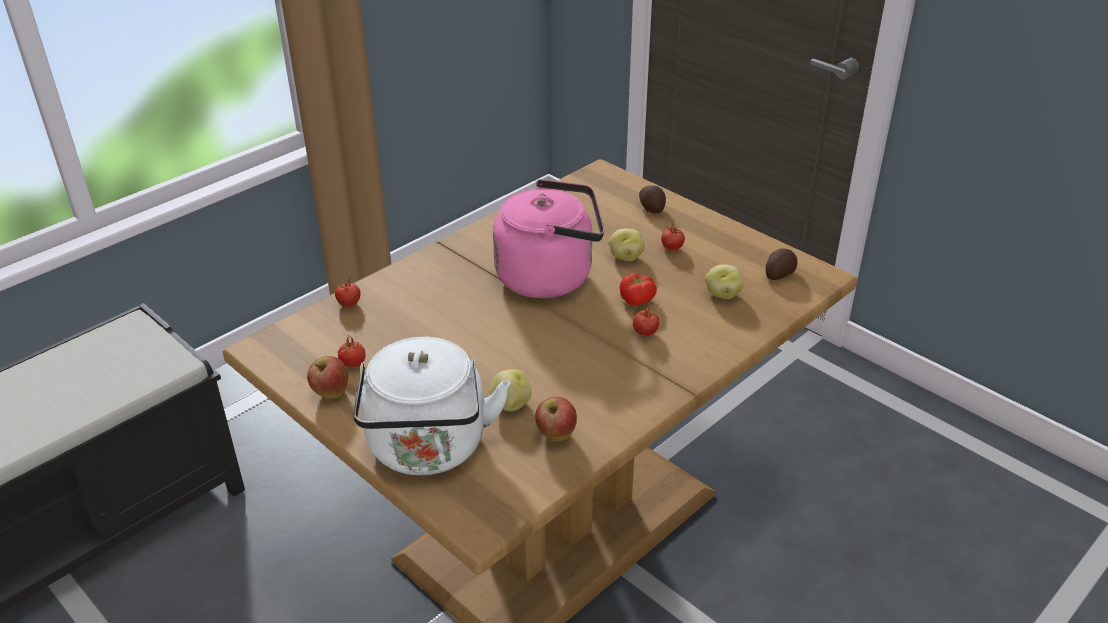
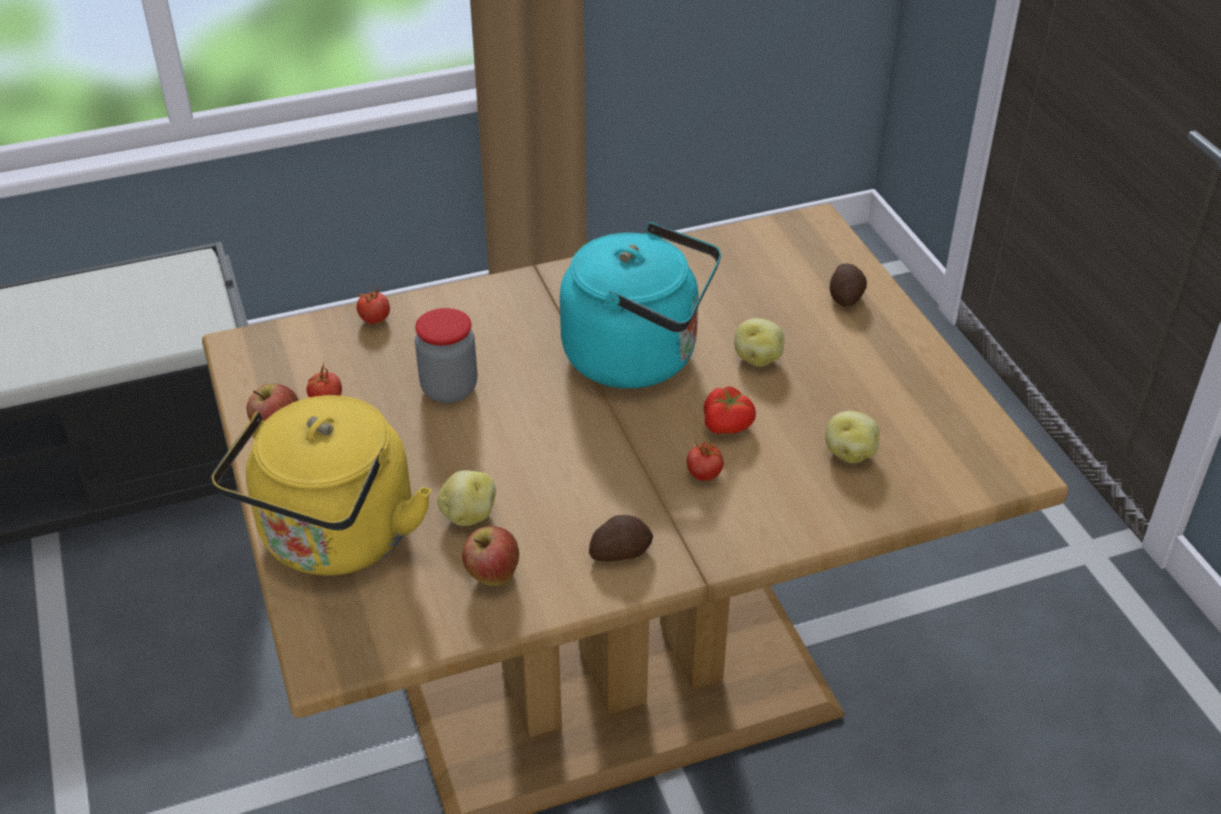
camera: 25 degrees right, 5 degrees up
(428, 450) = (334, 541): white kettle -> yellow kettle
(436, 331) = (449, 389): none -> jar
(550, 276) = (639, 357): pink kettle -> turquoise kettle
(672, 248) = (830, 364): tomato -> none
(779, 273) = (953, 447): potato -> potato (619, 551)

